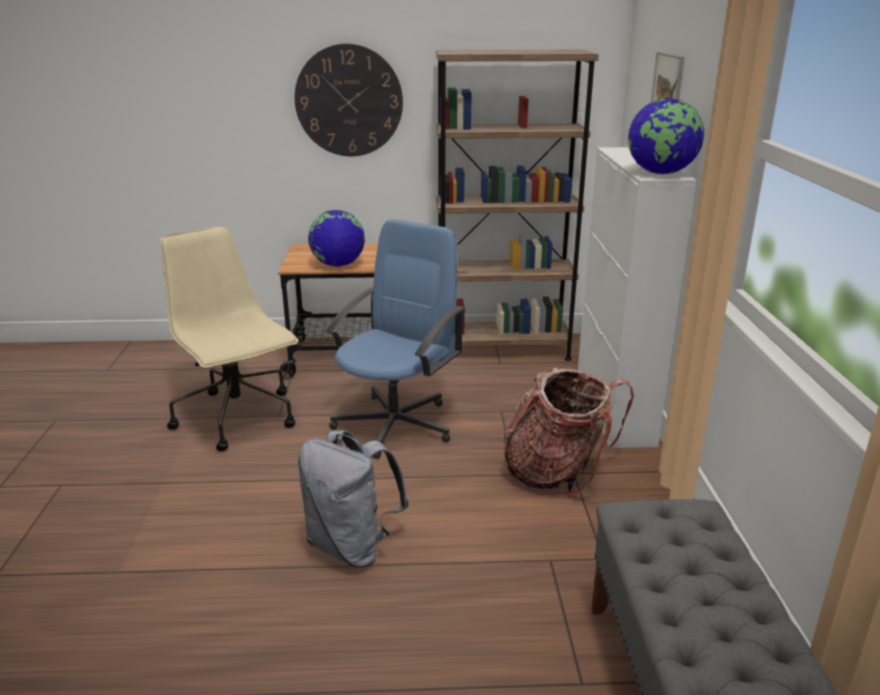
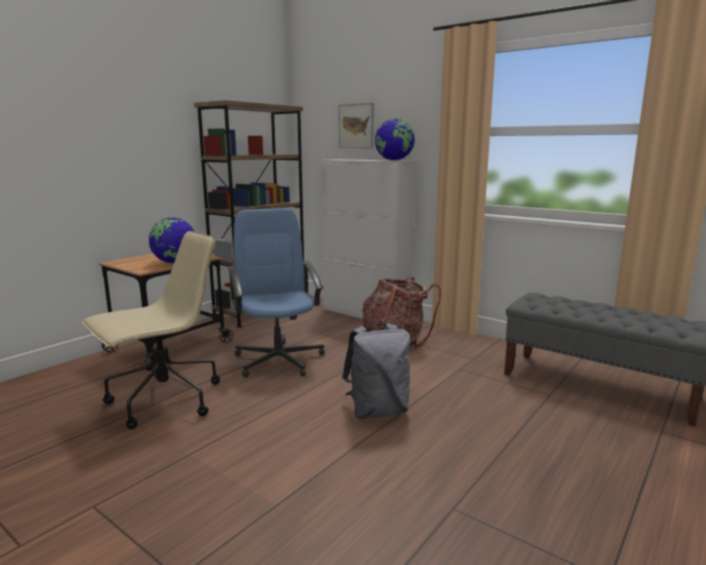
camera: 50 degrees left, 10 degrees down
(238, 418) = (163, 401): beige office chair -> beige office chair turned 135 degrees clockwise
(349, 101) = (134, 139): wall clock -> none

